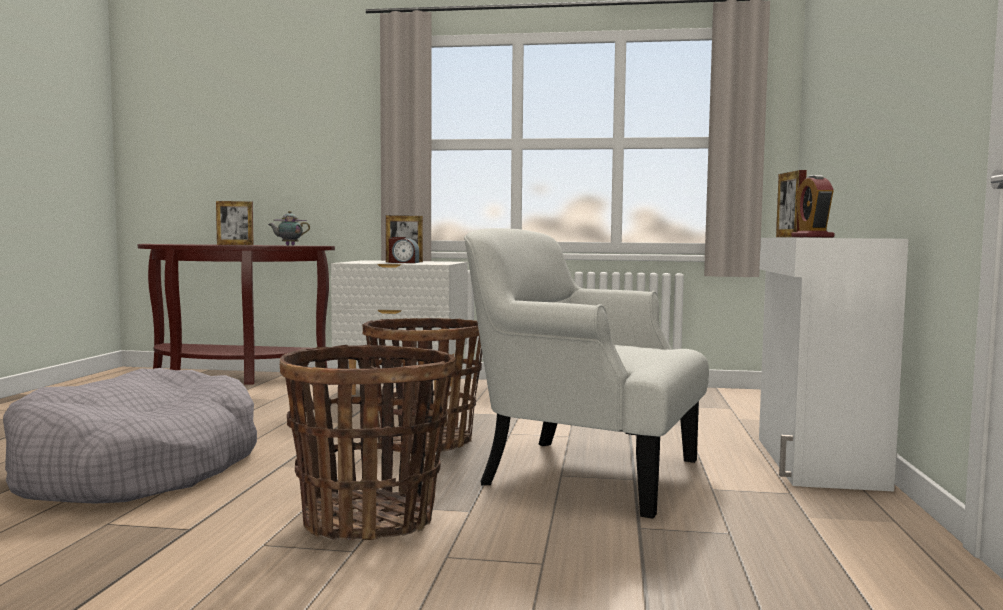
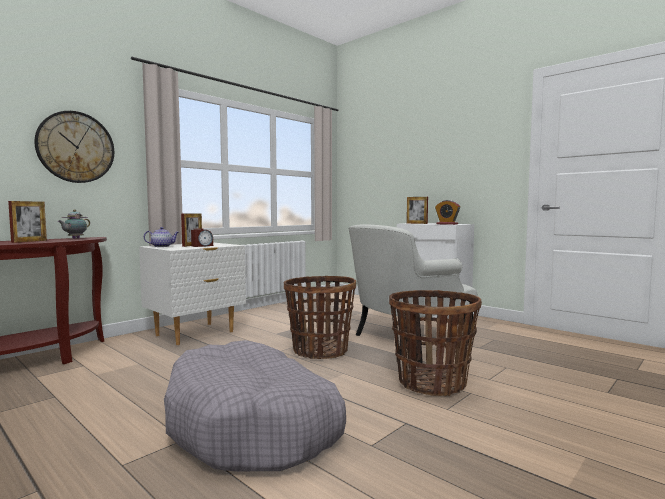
camera: 55 degrees left, 0 degrees up
(312, 137) = (76, 147): none -> wall clock
(371, 261) = (162, 246): none -> teapot

